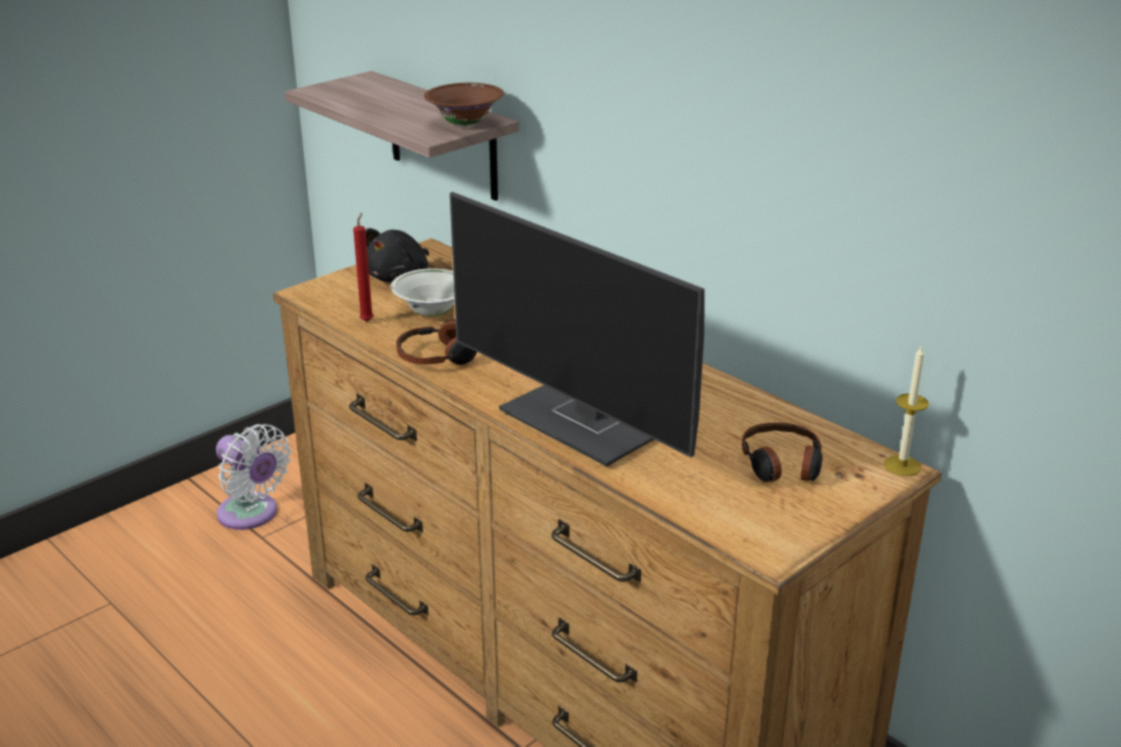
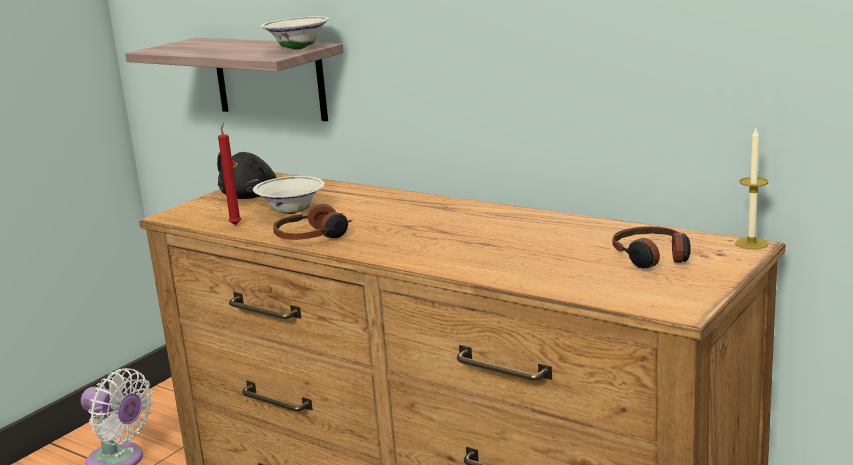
camera: 10 degrees left, 10 degrees down
(465, 124) = (298, 48): brown bowl -> white bowl
(587, 423) = (469, 257): monitor -> none

